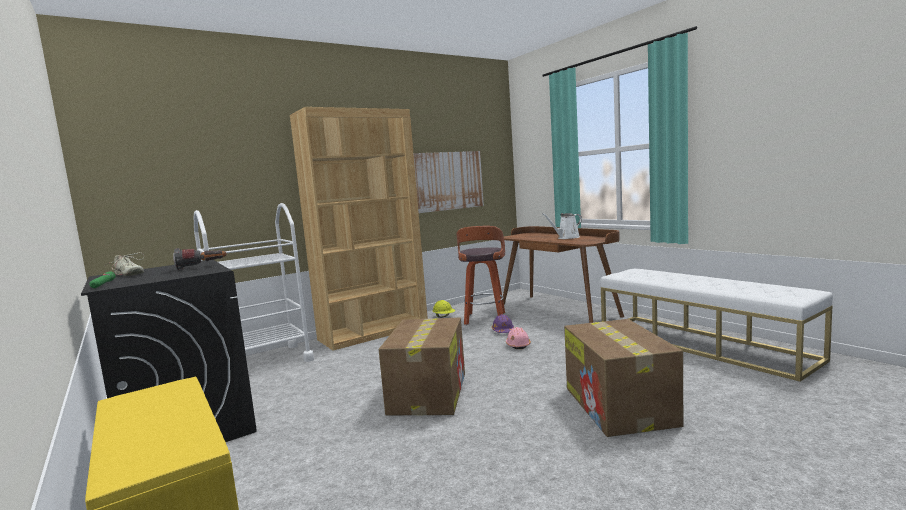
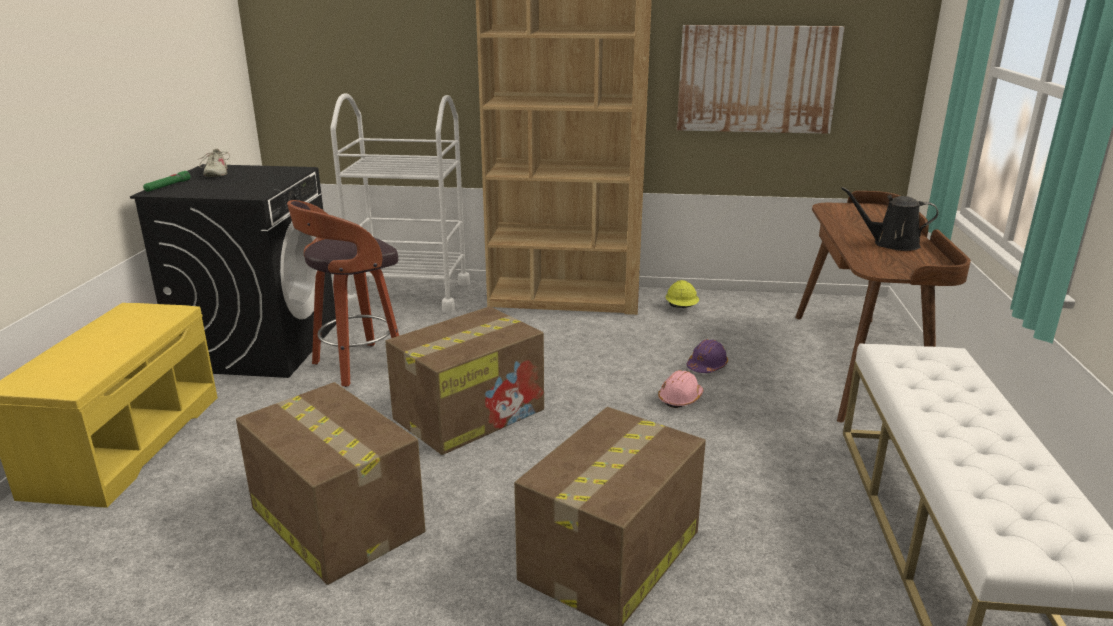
camera: 40 degrees right, 15 degrees up
(202, 267) = (269, 182): flashlight -> none
(457, 472) = (335, 519): none -> cardboard box
(485, 319) = (722, 335): stool -> stool (356, 366)
(566, 238) = (891, 244): white watering can -> black watering can

